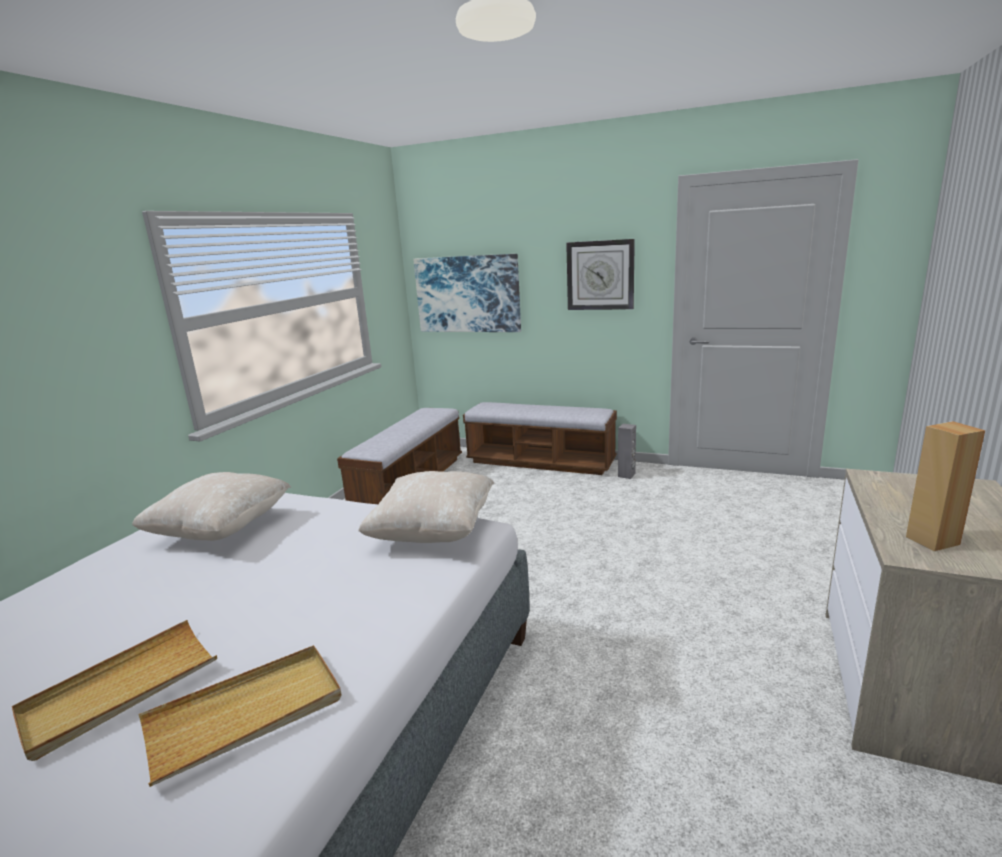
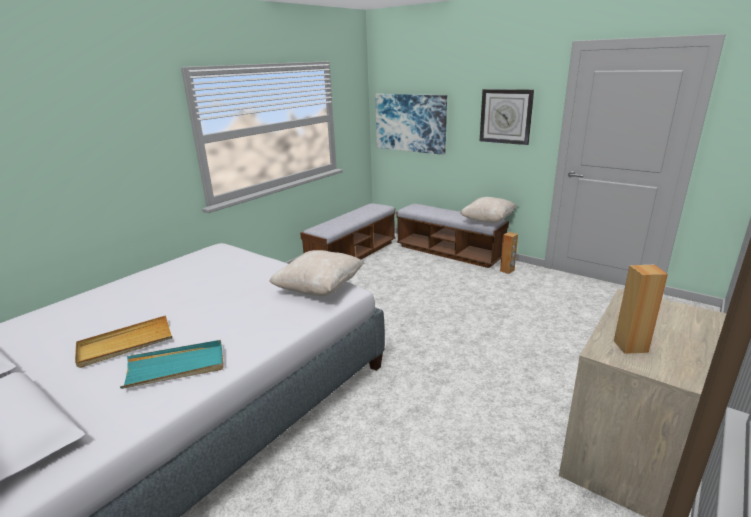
camera: 15 degrees right, 5 degrees up
(221, 530) = (205, 269): beige pillow -> beige pillow (487, 221)
(245, 715) = (176, 367): beige tray -> turquoise tray
(626, 475) = (507, 270): grey speaker -> brown speaker

